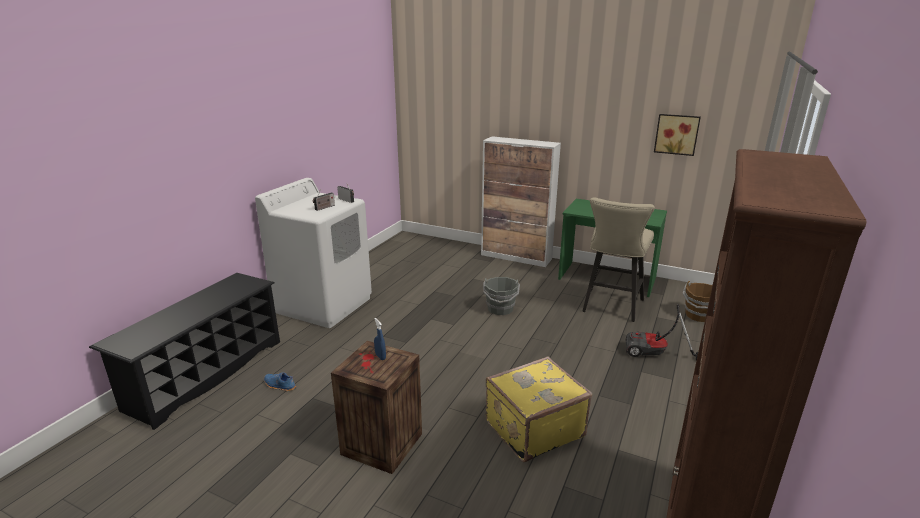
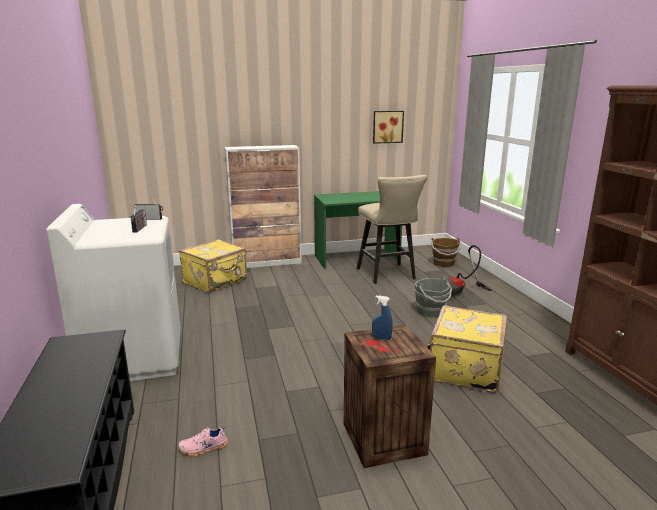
camera: 40 degrees left, 5 degrees down
(279, 386) = (203, 448): blue shoe -> pink shoe
(452, 262) = (216, 281): none -> yellow suitcase
(500, 309) = (314, 302): grey bucket -> grey bucket (431, 311)

